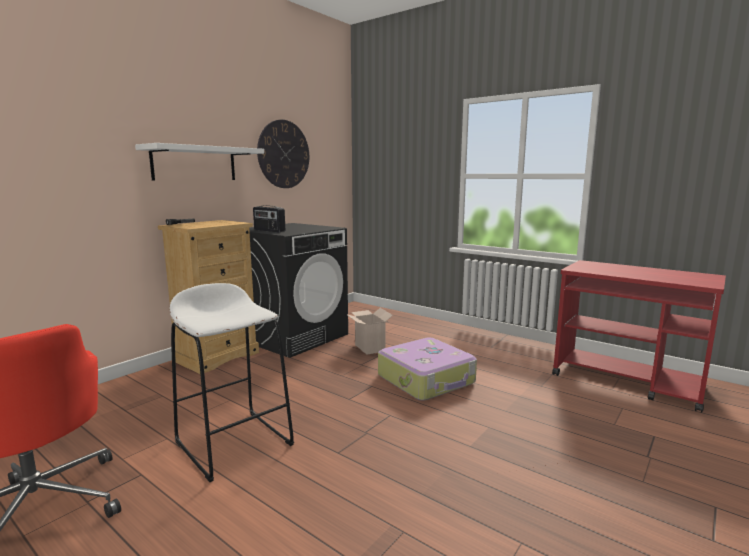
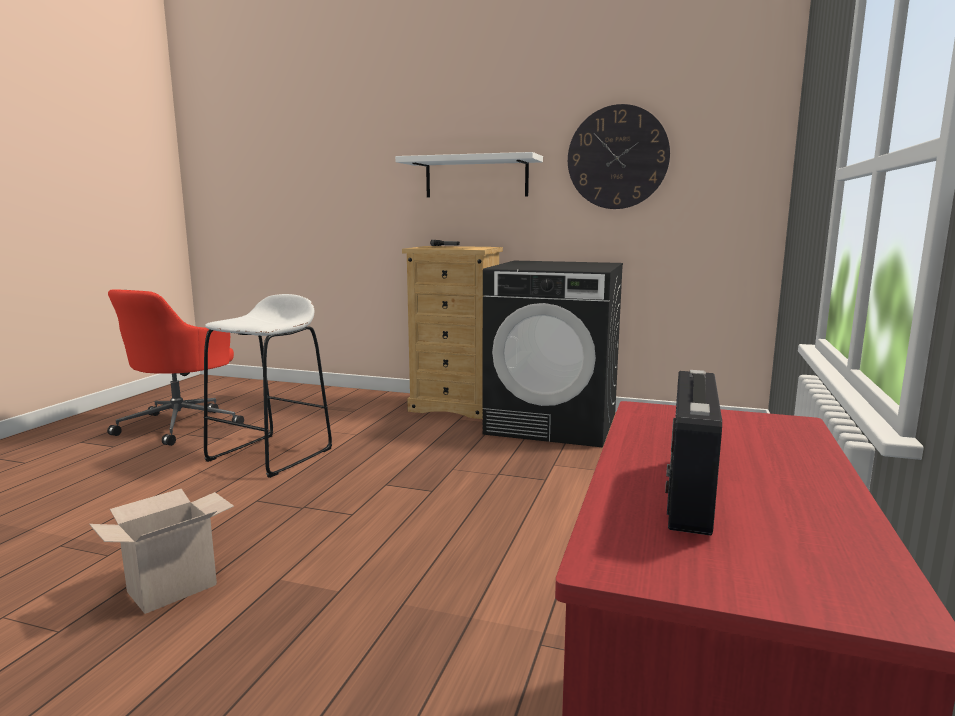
camera: 70 degrees right, 0 degrees up
(269, 230) = (520, 264): radio -> radio (687, 494)
(368, 348) = (565, 468): cardboard box -> cardboard box (174, 587)
(427, 379) = (480, 524): suitcase -> none

